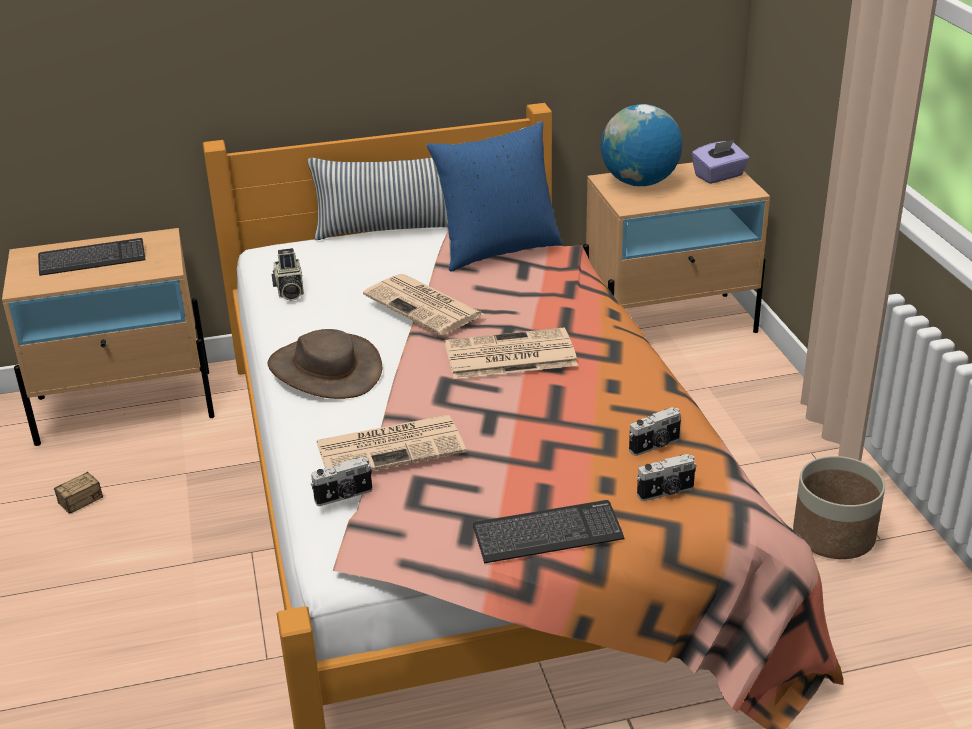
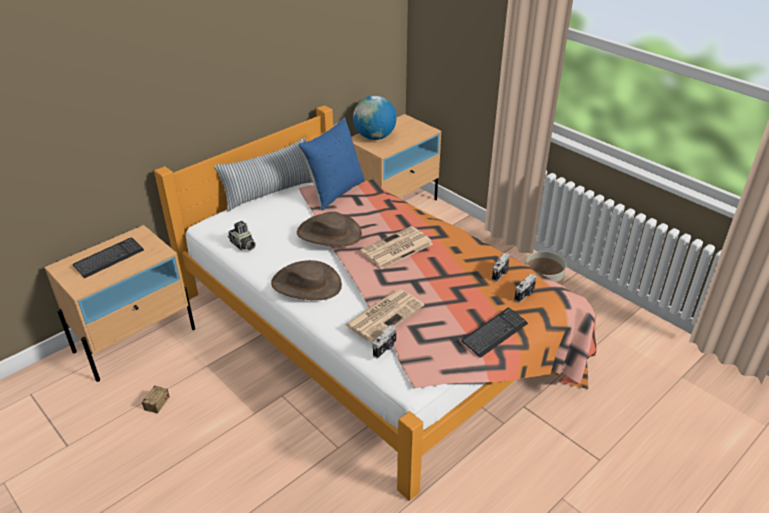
camera: 30 degrees left, 5 degrees up
(425, 306) = (329, 233): newspaper -> brown hat
(719, 176) = (409, 125): purple tissue box -> none

